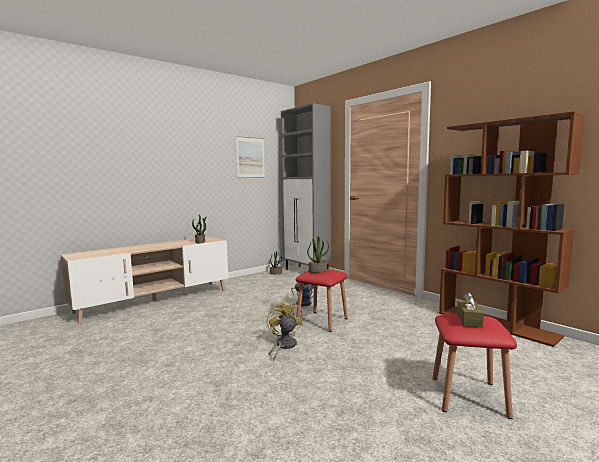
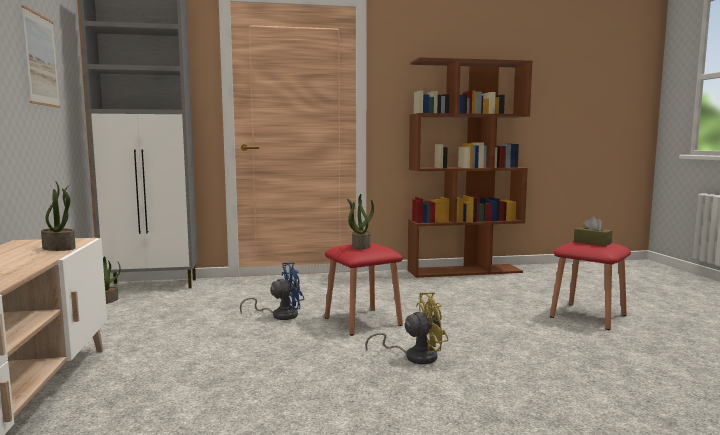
camera: 60 degrees left, 0 degrees up
(283, 346) = (414, 356): yellow fan -> yellow fan turned 150 degrees clockwise

